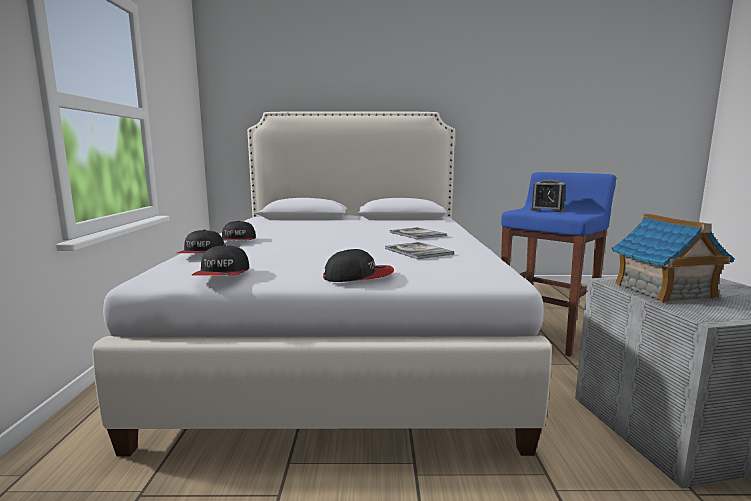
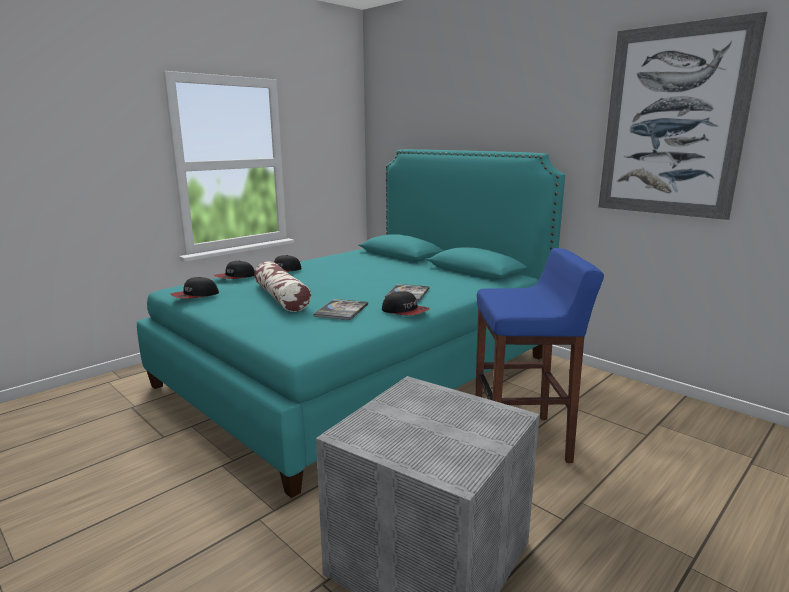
camera: 45 degrees right, 5 degrees up
(328, 256) = (281, 298): none -> pillow
(344, 337) = (359, 370): white bed -> turquoise bed
(359, 276) = (239, 318): cap -> cap (405, 311)
(527, 89) = (672, 122): none -> picture
(547, 210) = (520, 296): alarm clock -> none
(664, 291) = (411, 409): toy house -> none

